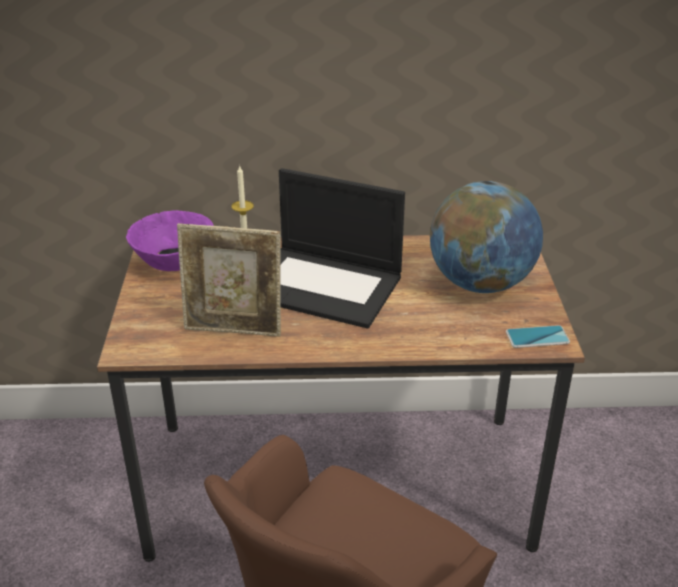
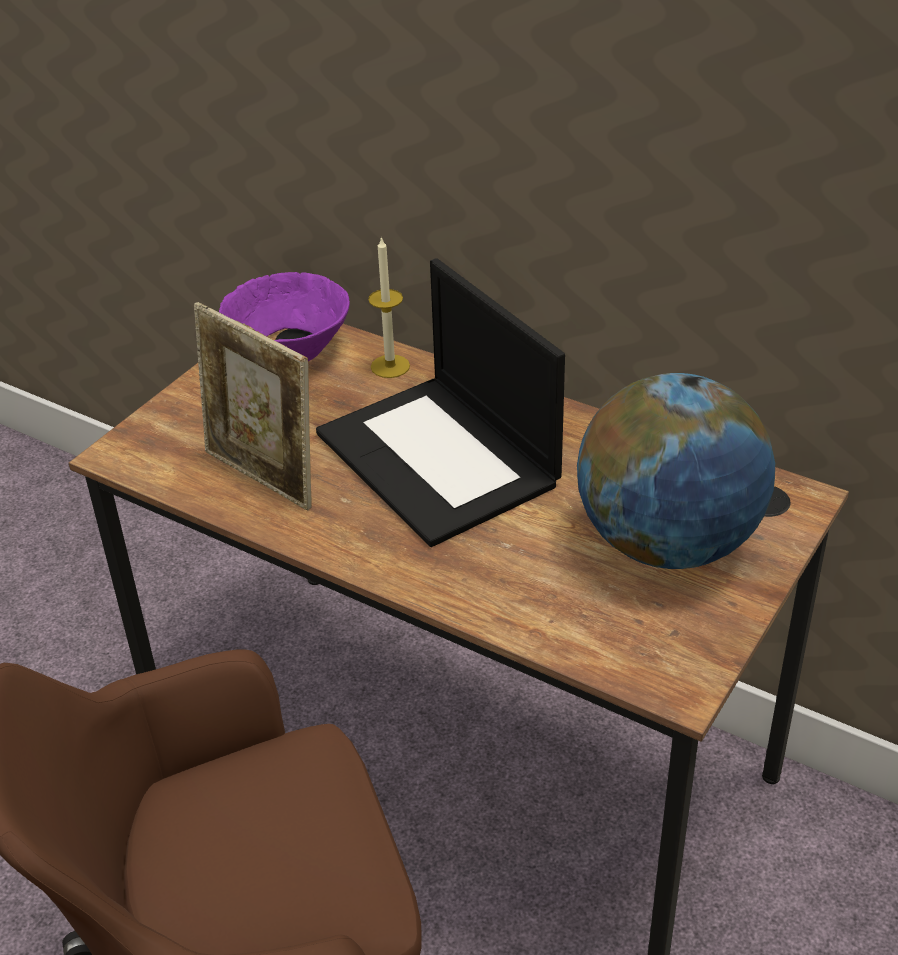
camera: 35 degrees right, 5 degrees up
(537, 337) = (660, 668): phone -> none

